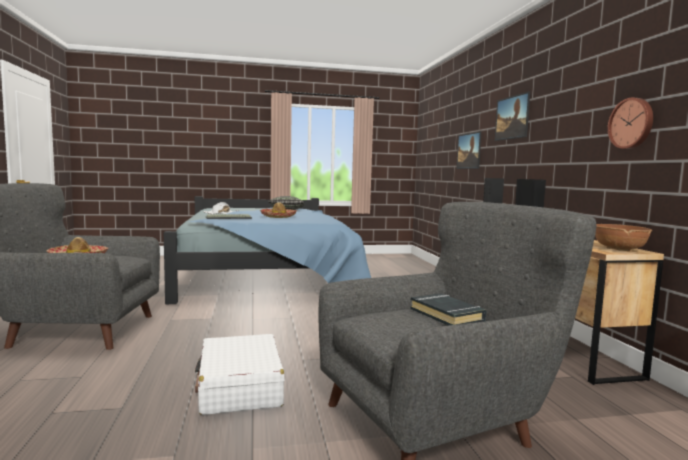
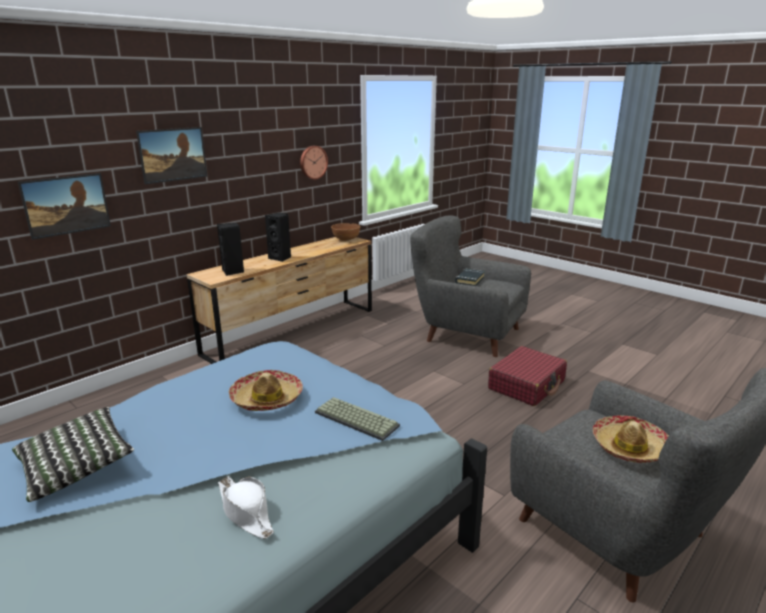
camera: 125 degrees left, 15 degrees up
(240, 387) = (526, 385): white suitcase -> red suitcase

